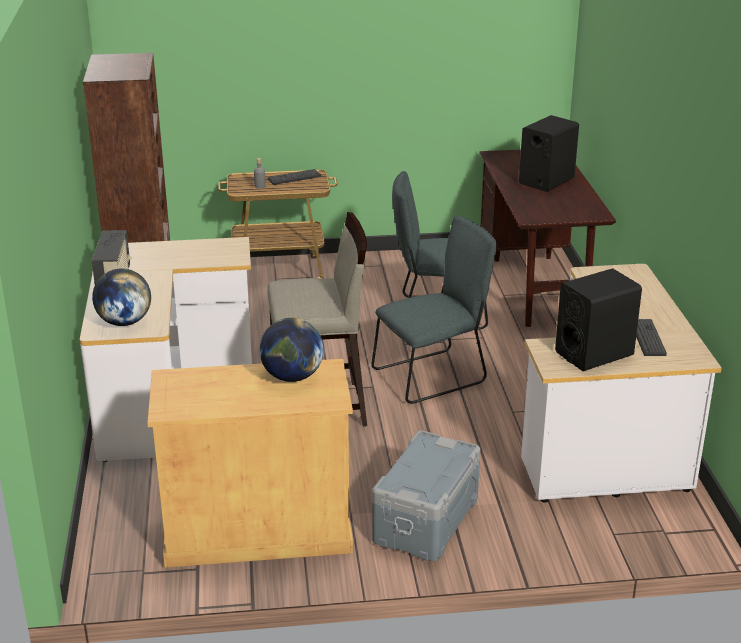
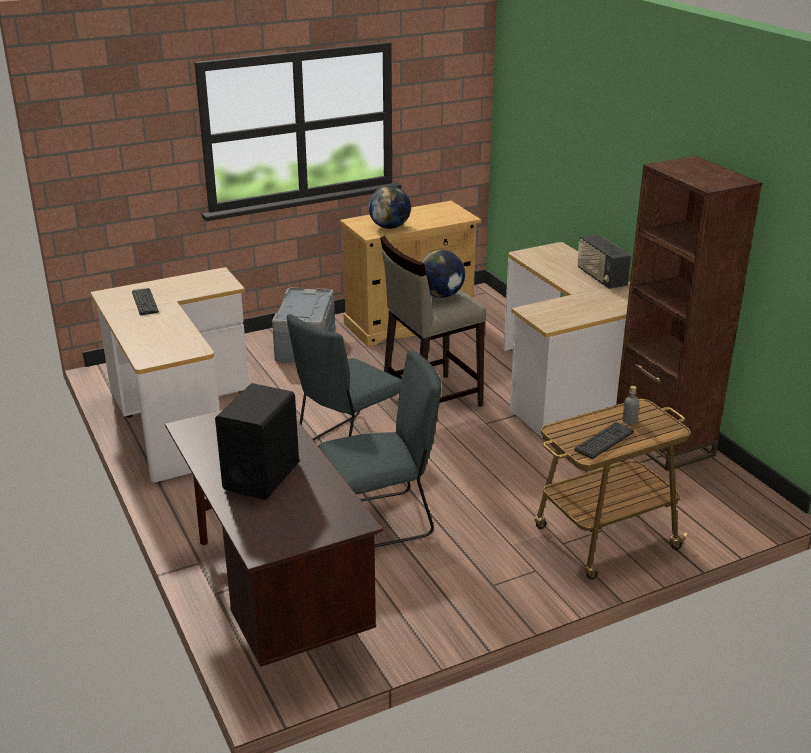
camera: 160 degrees right, 0 degrees up
(124, 322) = (549, 255): globe -> globe (441, 295)
(594, 353) = (188, 286): black speaker -> none

